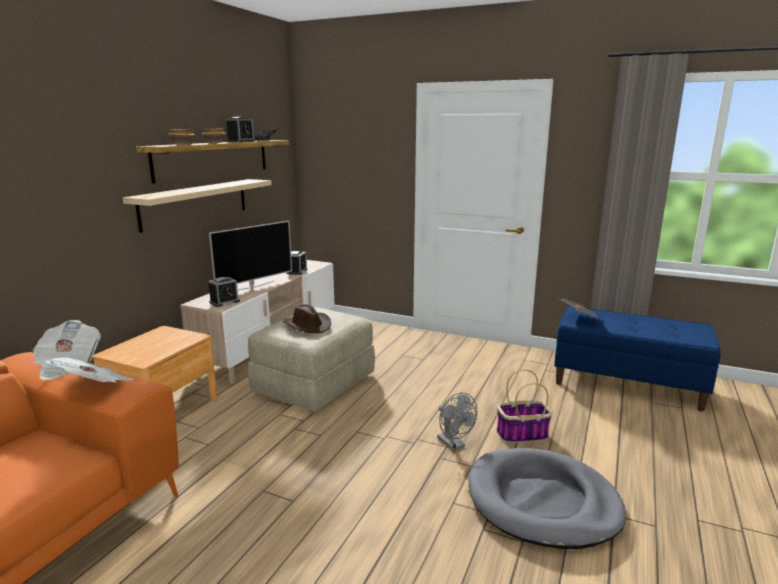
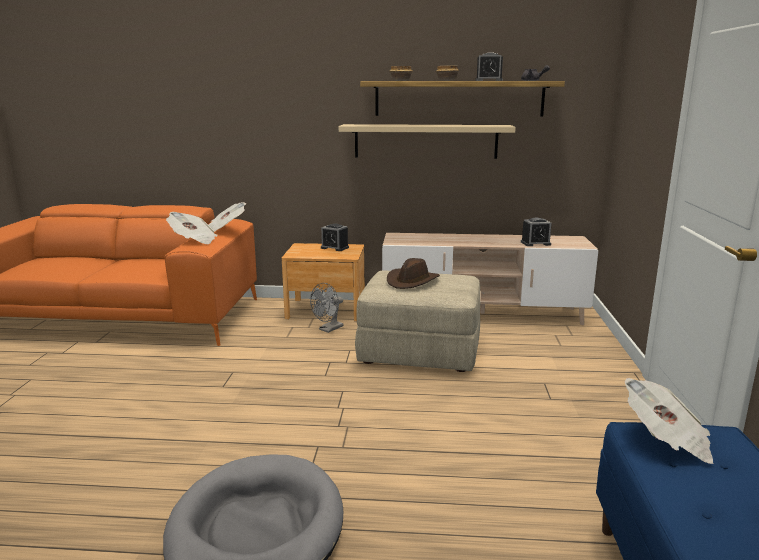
camera: 70 degrees right, 0 degrees up
(224, 302) = (407, 240): alarm clock -> alarm clock (334, 248)
(254, 286) = (464, 239): television -> none
(454, 445) = (348, 452): grey fan -> grey fan (328, 329)
(521, 435) = (403, 502): basket -> none

